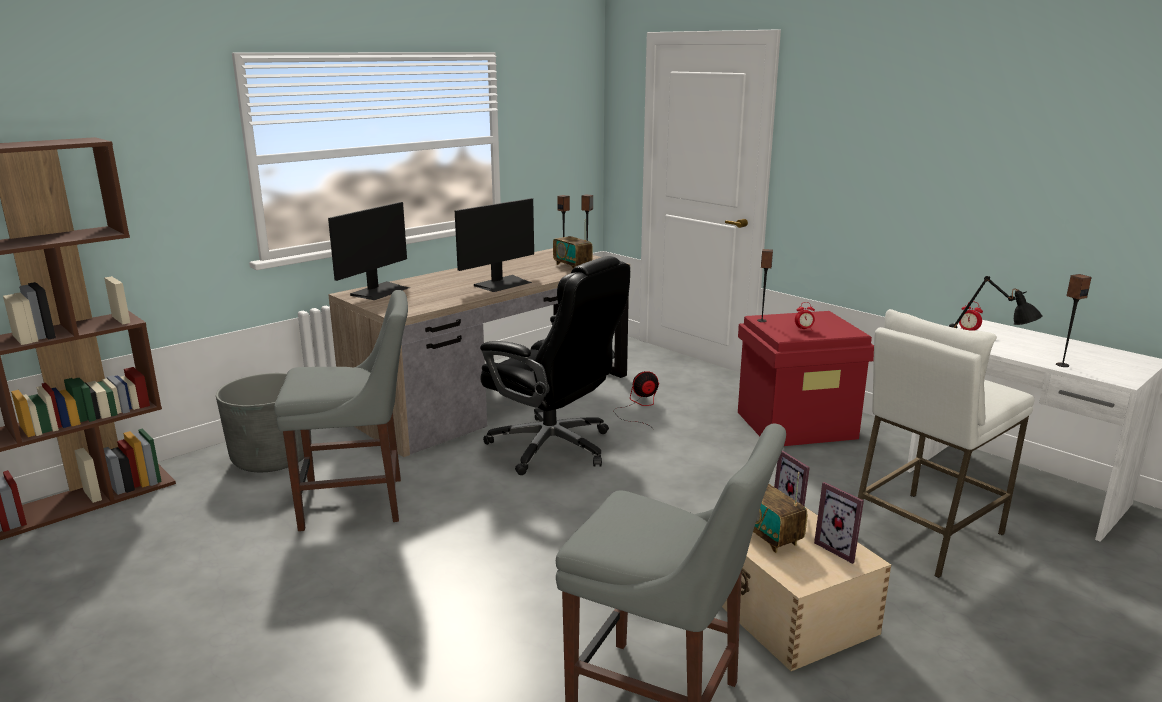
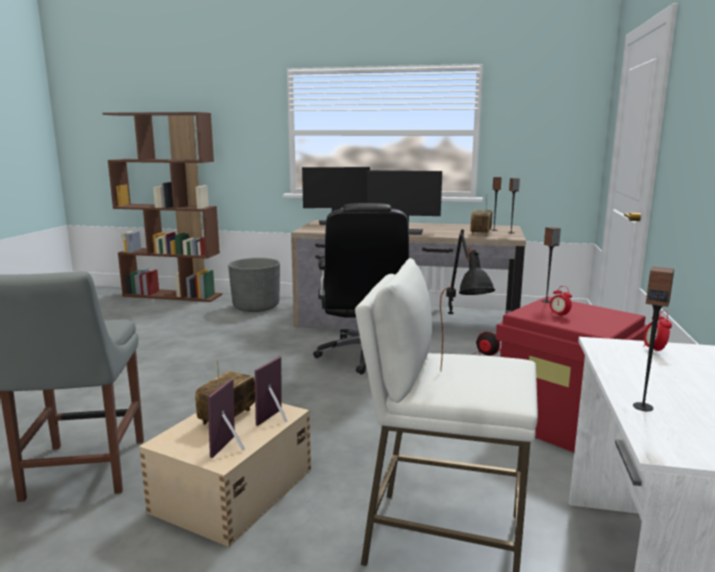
camera: 55 degrees right, 5 degrees down
(359, 503) = (233, 335): grey chair -> none

